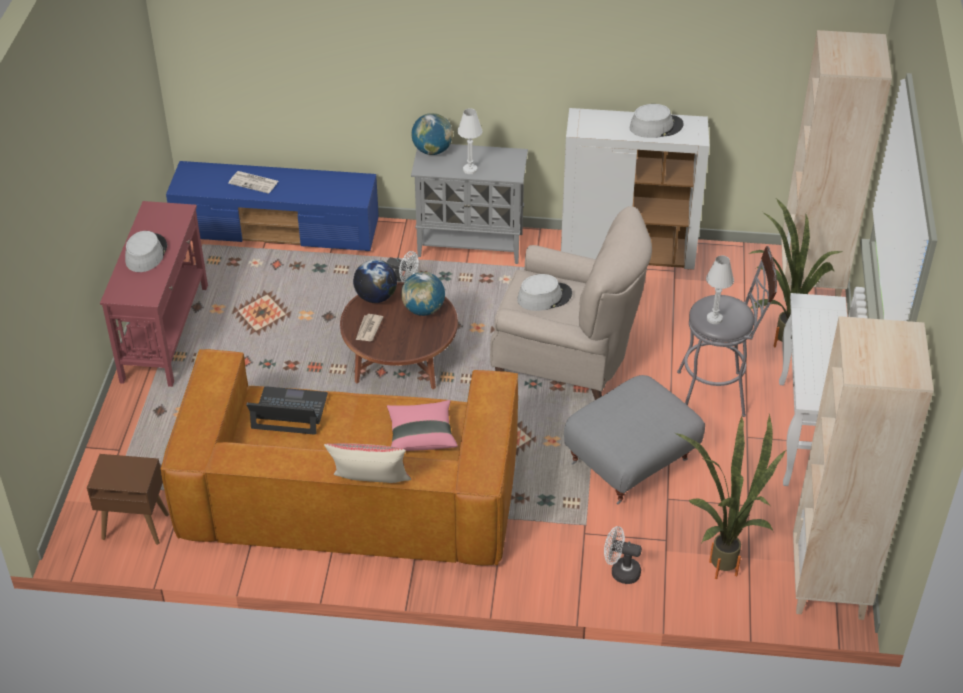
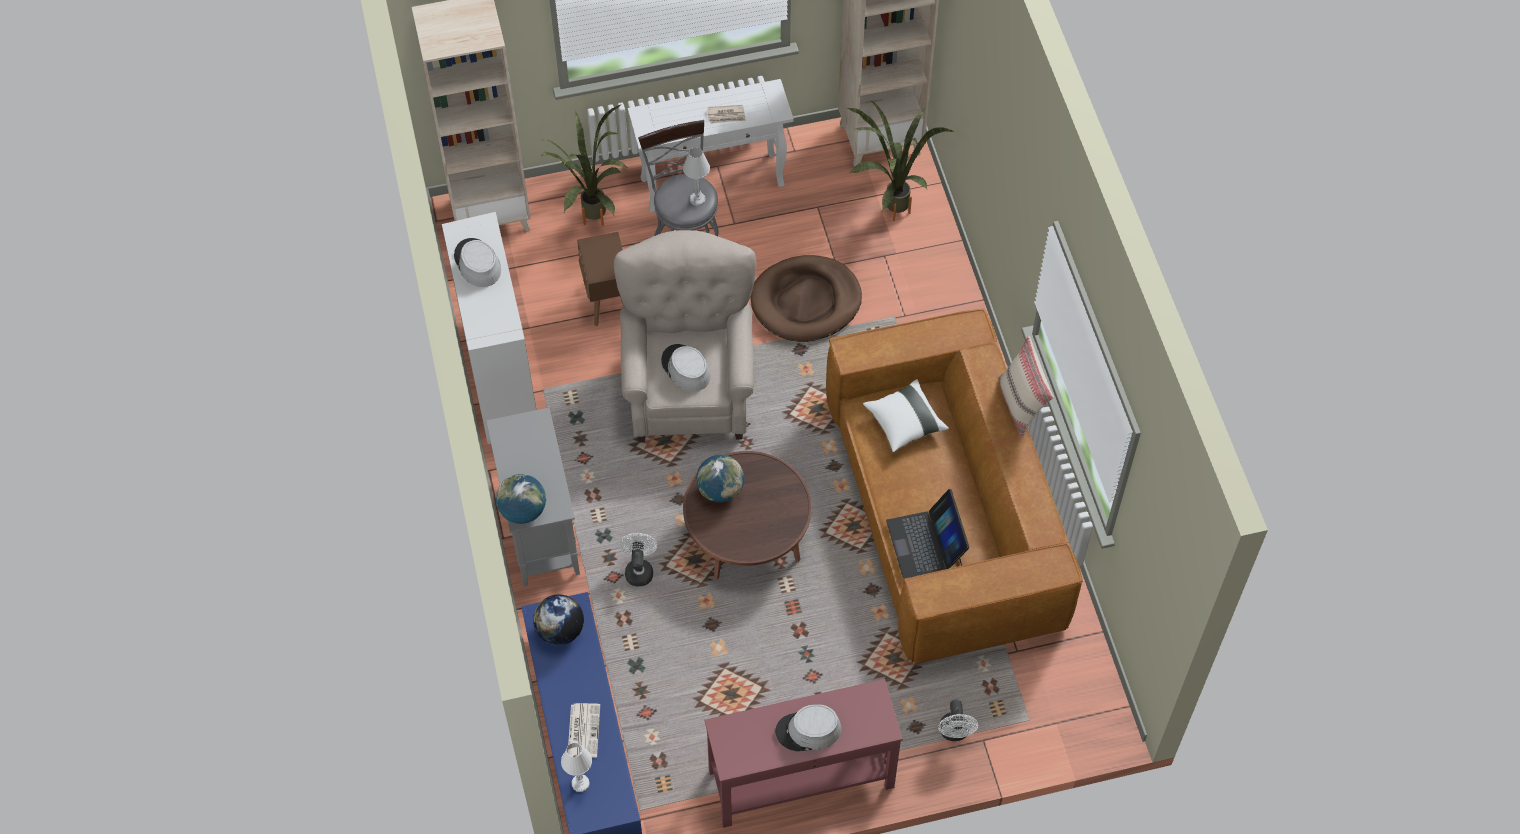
camera: 110 degrees left, 15 degrees up
(134, 526) = (1068, 677): brown side table -> brown side table (608, 301)
(368, 329) = (769, 530): newspaper -> newspaper (726, 115)
(376, 297) = (720, 539): globe -> globe (560, 631)
(421, 435) = (904, 422): pink pillow -> white pillow
(470, 169) = (545, 463): white table lamp -> white table lamp (580, 783)
(620, 571) = (934, 279): white fan -> white fan (954, 733)
(631, 463) = (806, 301): grey ottoman -> brown dog bed

